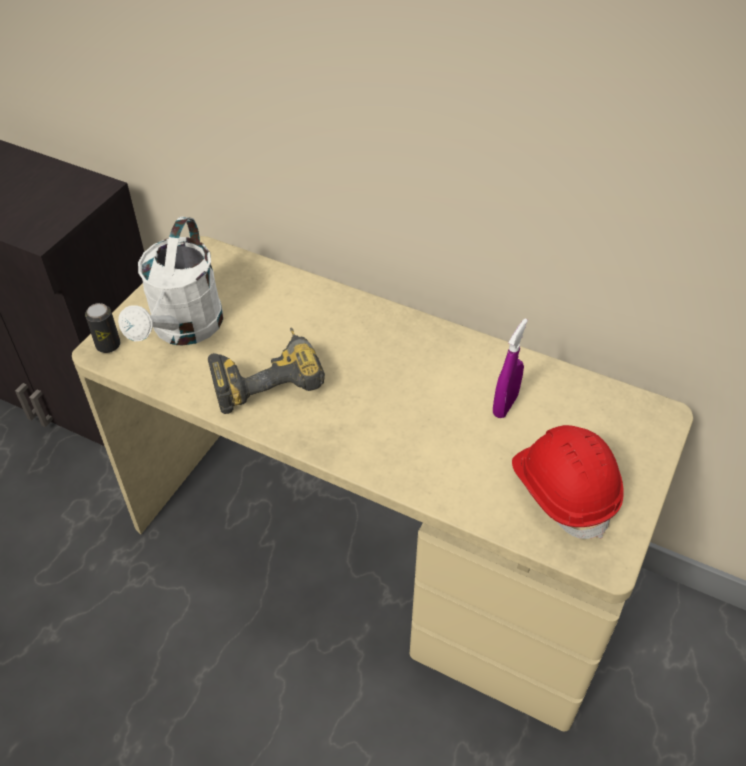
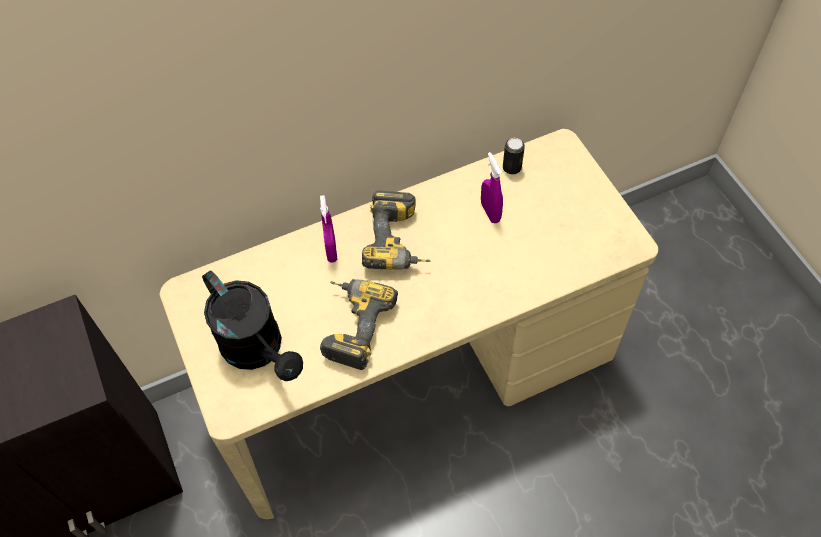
camera: 50 degrees left, 10 degrees up
(108, 345) = (228, 407): can -> can (512, 167)
(183, 330) = (258, 350): white watering can -> black watering can
(335, 315) = (331, 250): none -> purple spray bottle
(394, 357) = (400, 242): none -> power drill
(563, 490) = (574, 229): red hard hat -> none

